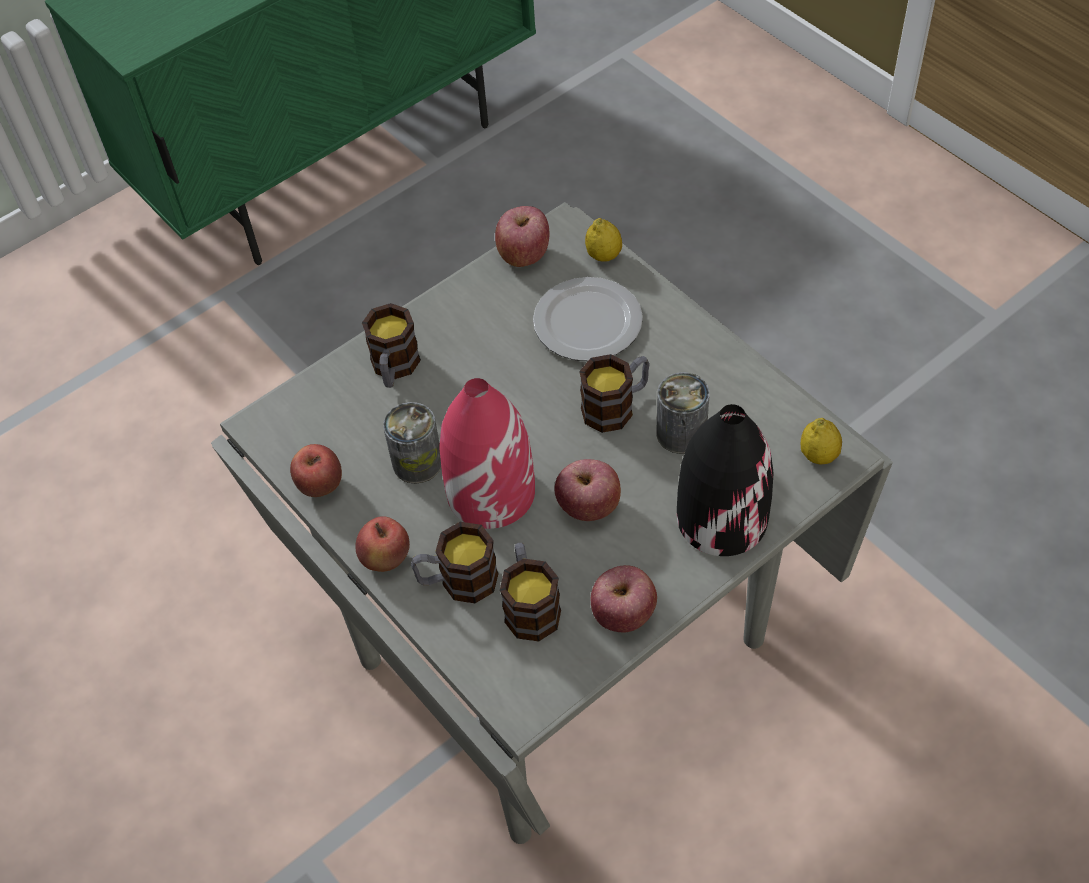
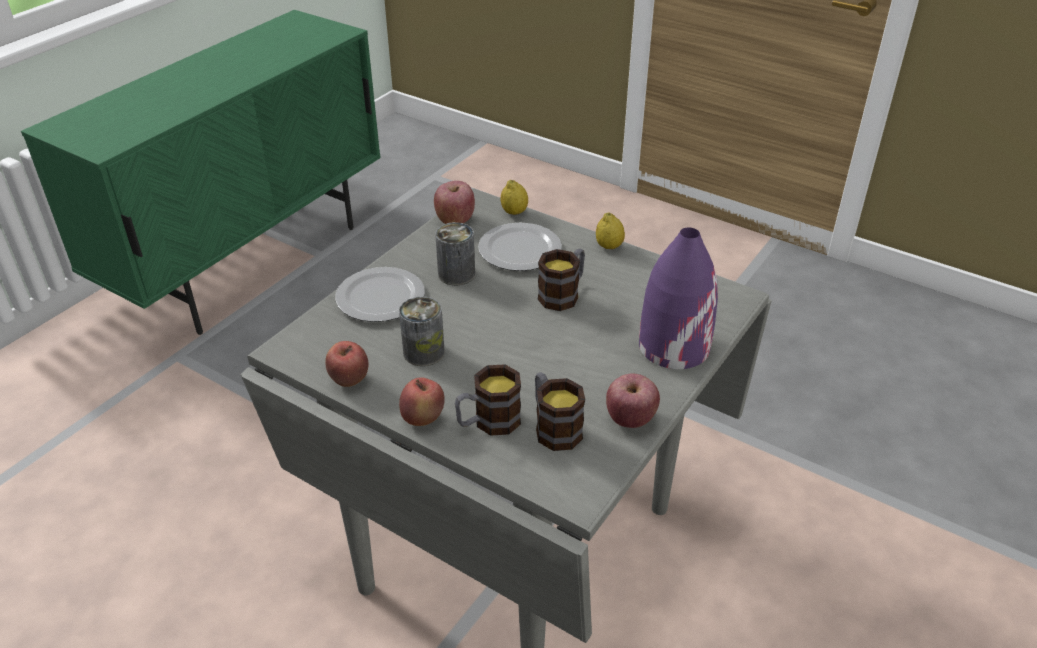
camera: 20 degrees left, 15 degrees down
(394, 368) = (382, 298): mug -> plate
(490, 491) = (490, 360): red vase -> none
(589, 507) = (571, 357): apple -> none
(681, 433) = (619, 302): can -> can (456, 274)
(721, 518) = (673, 346): black vase -> purple vase
(818, 455) = (723, 299): lemon -> lemon (609, 246)

